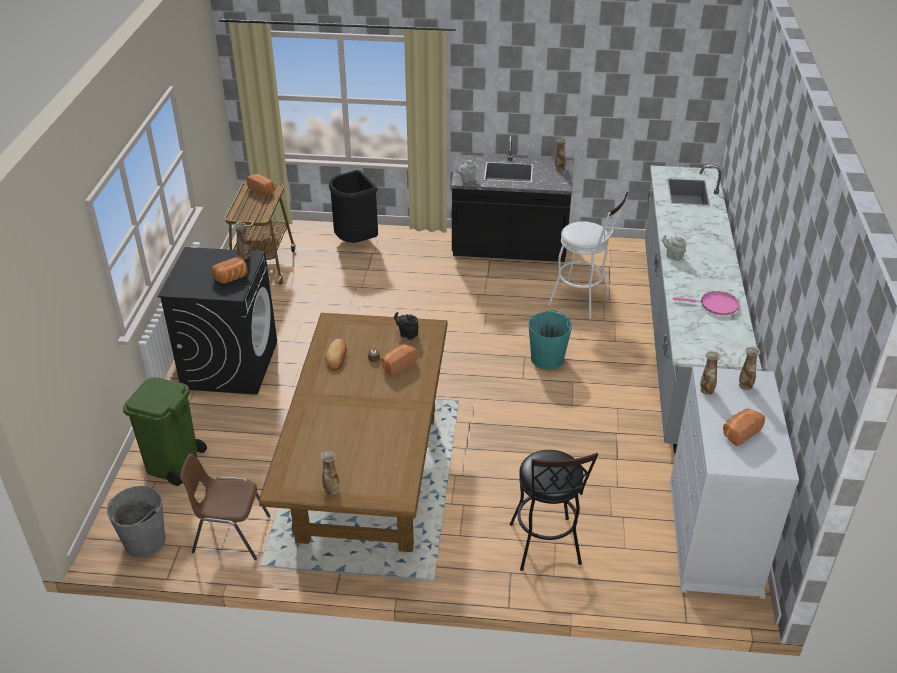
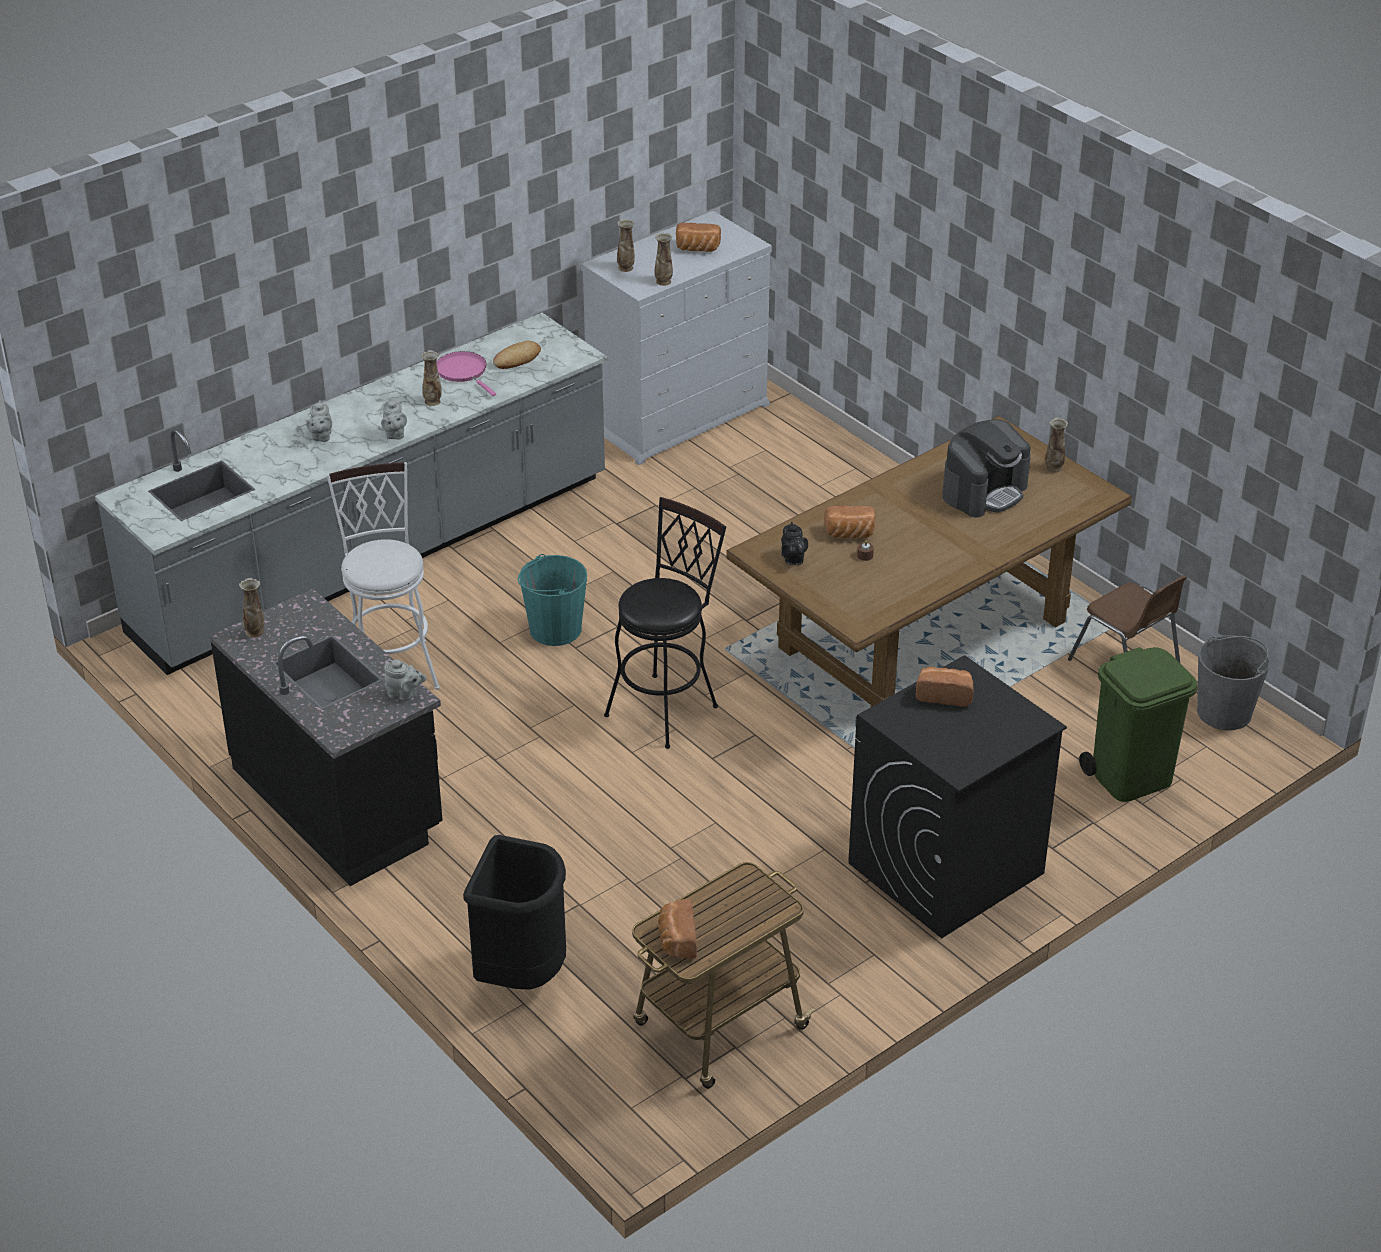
camera: 135 degrees left, 0 degrees up
(244, 256) = (893, 721): vase -> vase (433, 401)
(336, 357) = (903, 580): bread -> bread (517, 359)
(356, 441) = (984, 491): none -> coffee machine
(546, 549) = (834, 486): black stool -> black stool (667, 706)
(698, 237) = (321, 437): none -> grey teapot

